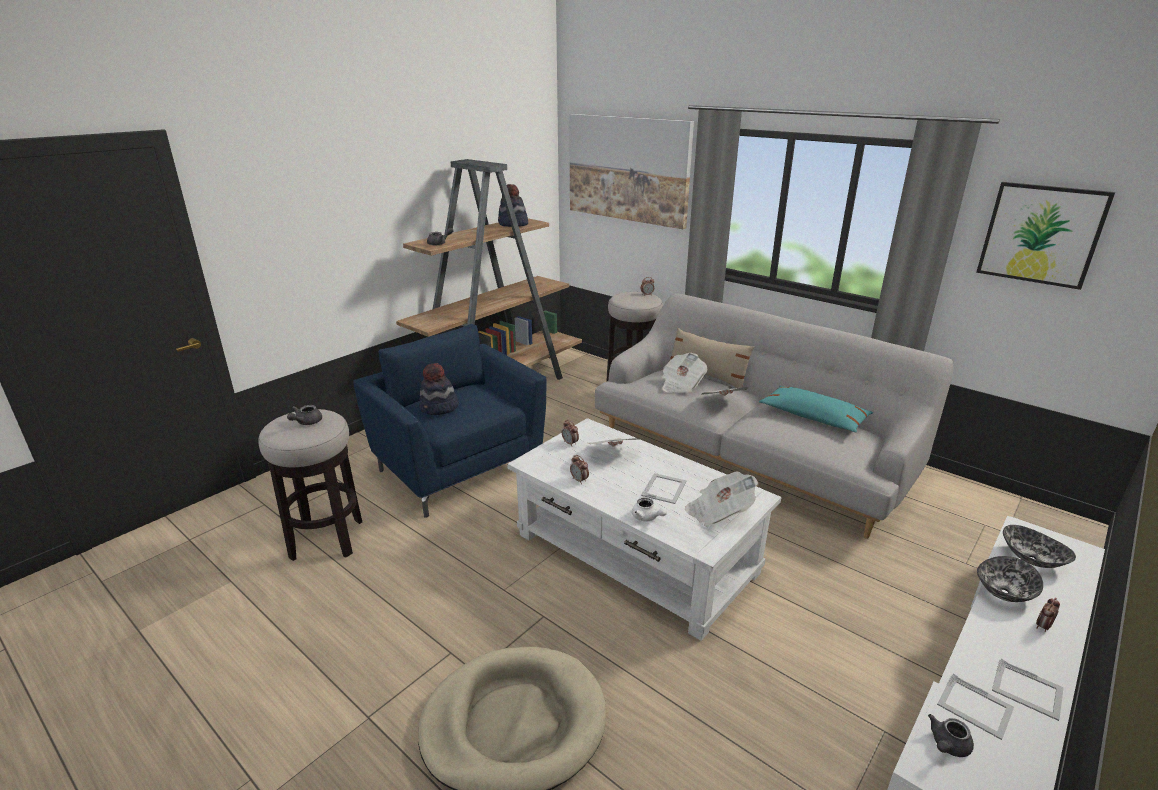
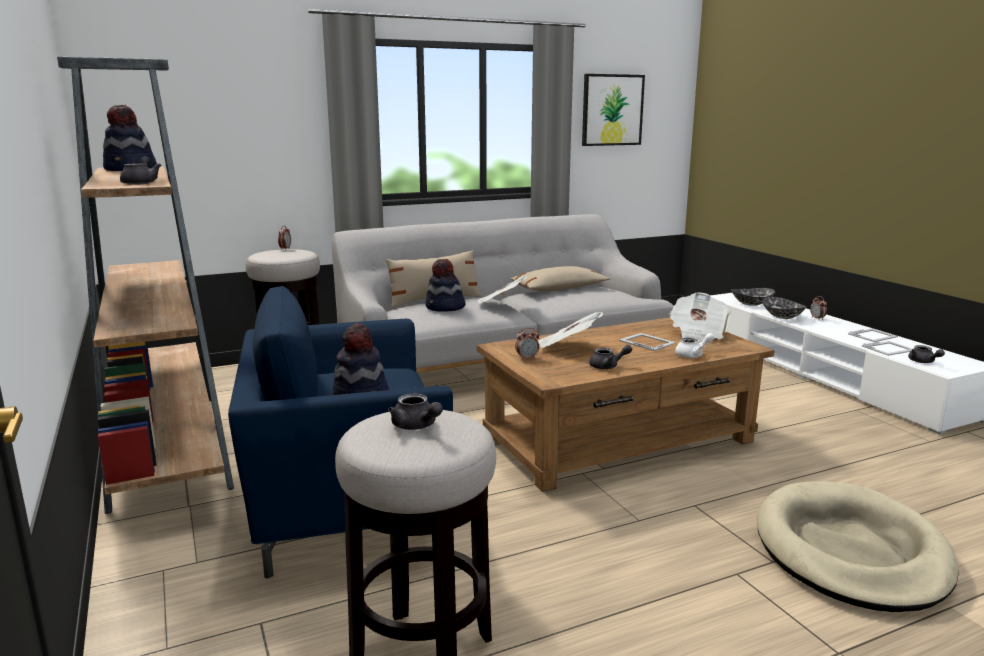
camera: 65 degrees left, 10 degrees down
(579, 480) = (608, 366): alarm clock -> grey teapot
(628, 169) = (210, 94): picture -> none
(636, 554) = (619, 439): white coffee table -> brown coffee table
(681, 385) = (445, 308): newspaper -> hat
(813, 417) = (559, 289): turquoise pillow -> beige pillow

